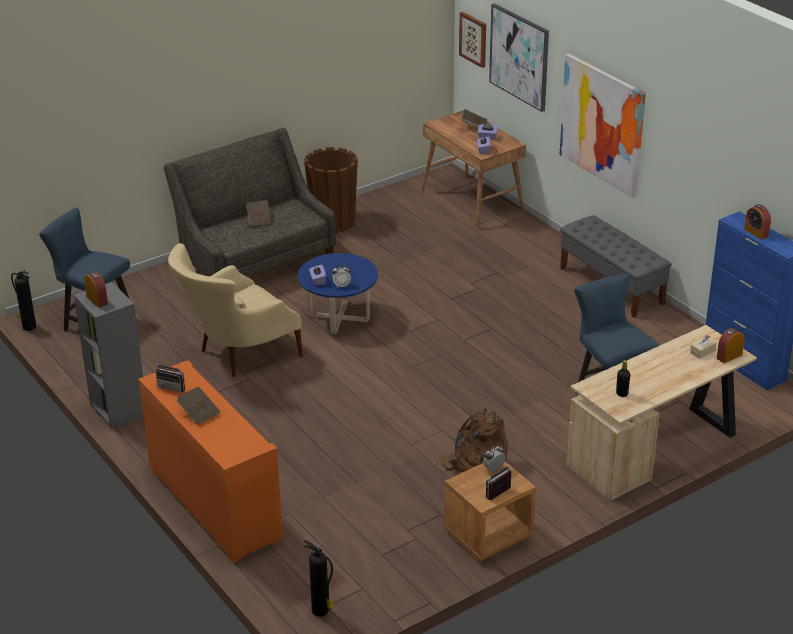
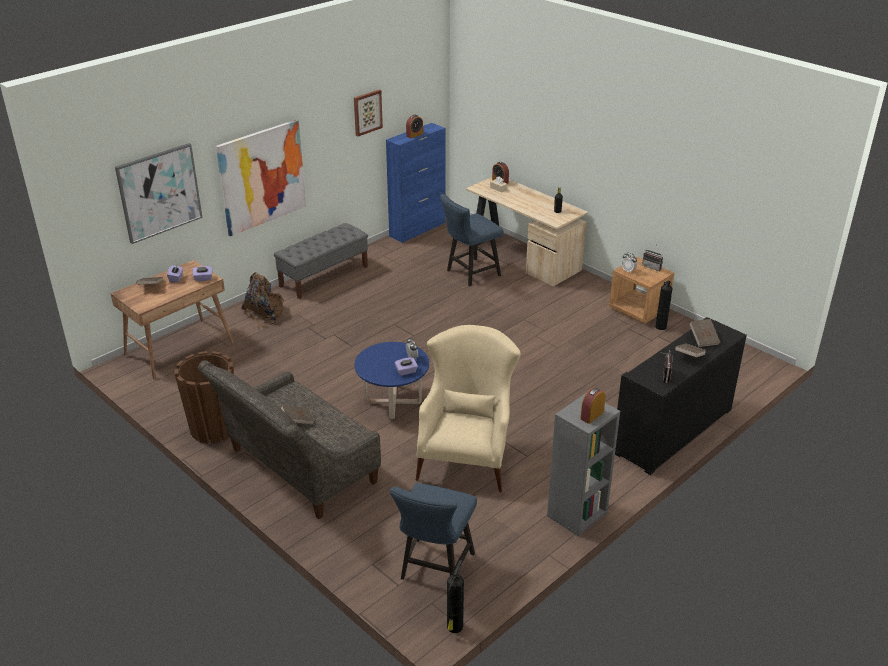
camera: 100 degrees left, 0 degrees up
(214, 503) = (673, 431): orange cabinet -> black cabinet
(228, 432) = (703, 339): none -> brown book
(236, 355) = (467, 454): beige armchair -> beige armchair turned 120 degrees counterclockwise
(321, 611) = (750, 365): fire extinguisher -> fire extinguisher (661, 326)
(473, 39) = (94, 222): picture -> picture (367, 112)
(475, 461) = (565, 319): brown backpack -> brown backpack (264, 313)

